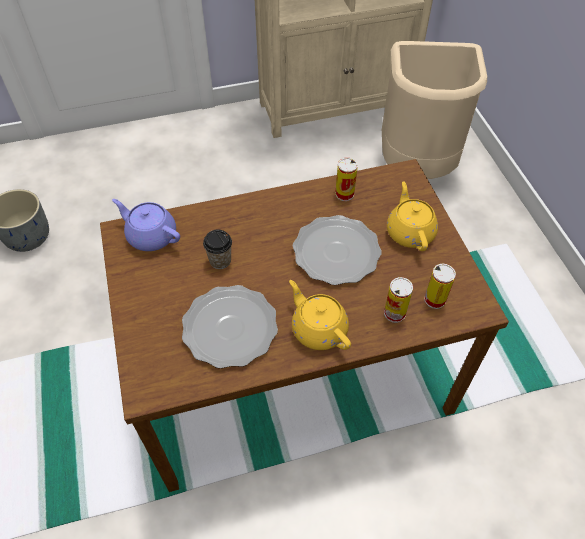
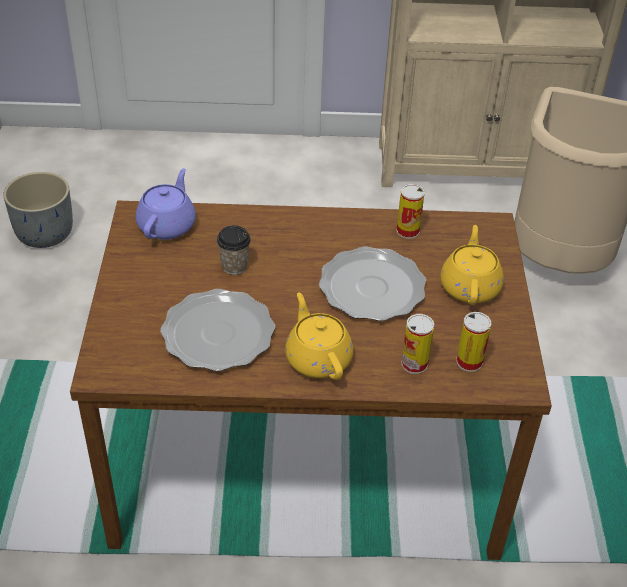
camera: 15 degrees right, 10 degrees down
(151, 236) = (167, 225): purple teapot -> purple teapot turned 60 degrees clockwise

